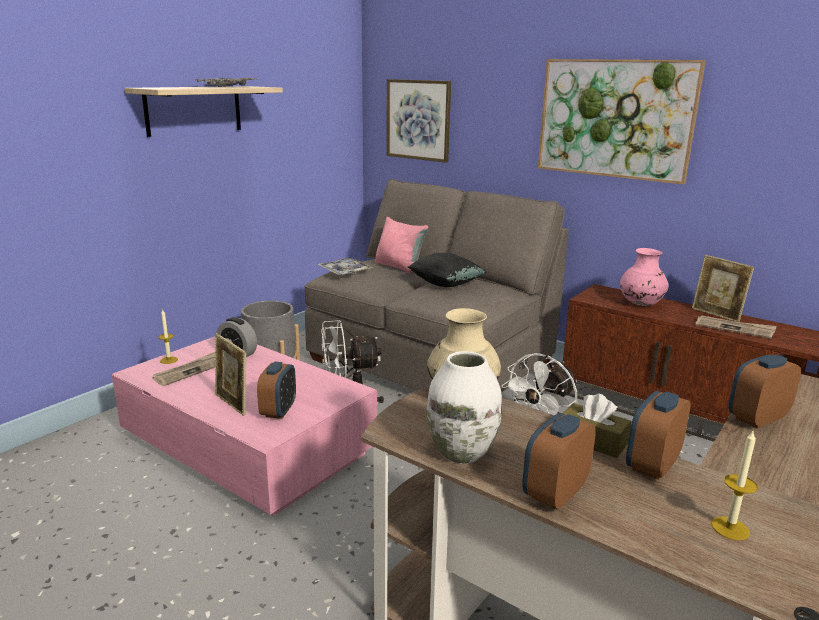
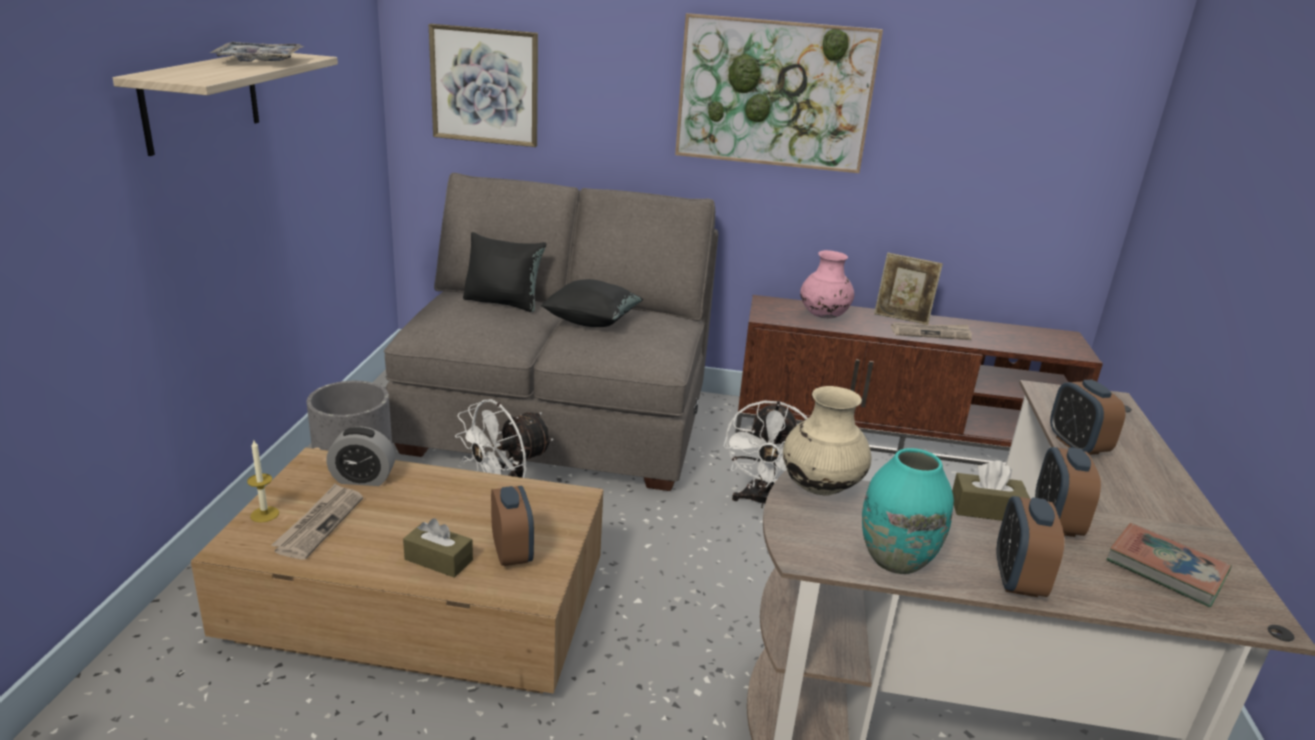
camera: 30 degrees left, 5 degrees up
(232, 404) = (438, 560): picture frame -> brown tissue box
(247, 445) = (421, 607): pink coffee table -> brown coffee table
(345, 271) = (439, 321): tray -> none
(399, 267) = (503, 302): pink pillow -> black pillow
(461, 452) = (895, 560): white vase -> turquoise vase
(730, 528) = (1165, 569): candle -> book
(757, 418) = (1077, 445): alarm clock -> alarm clock turned 45 degrees counterclockwise

